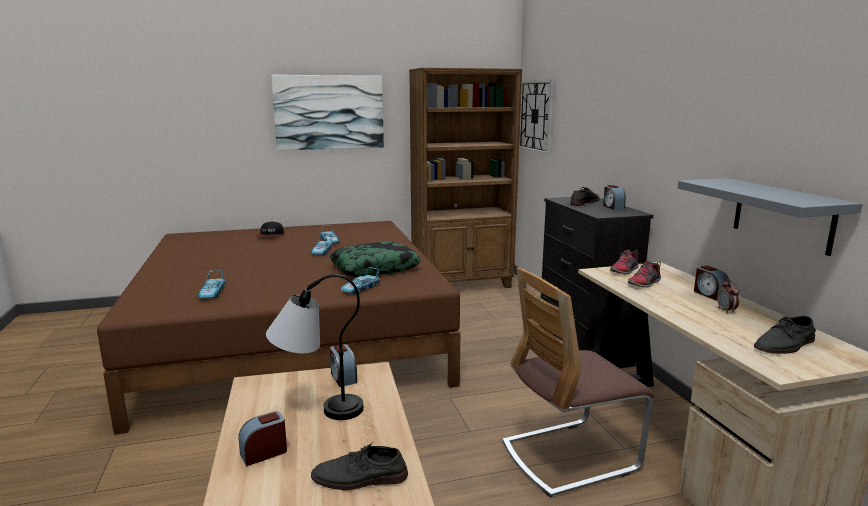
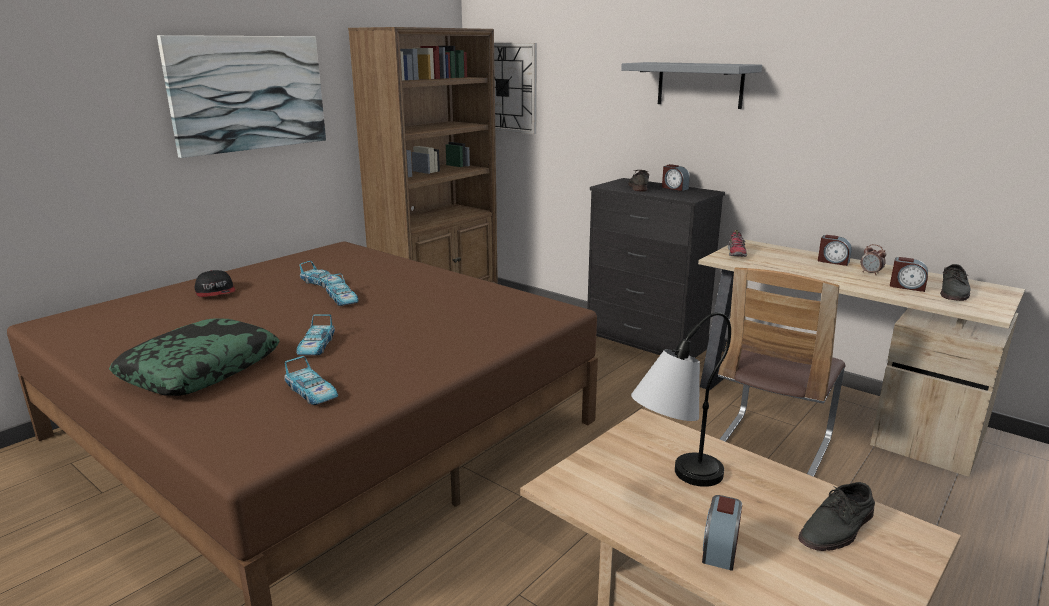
camera: 35 degrees left, 5 degrees up
(343, 377) = (634, 441): alarm clock -> alarm clock (907, 287)
(360, 289) = (492, 334): toy car -> toy car (316, 346)
(375, 268) = (456, 305): pillow -> pillow (201, 369)
(644, 284) = (775, 262): shoe -> none
(782, 215) = (896, 178): grey shelf -> grey shelf (700, 85)

